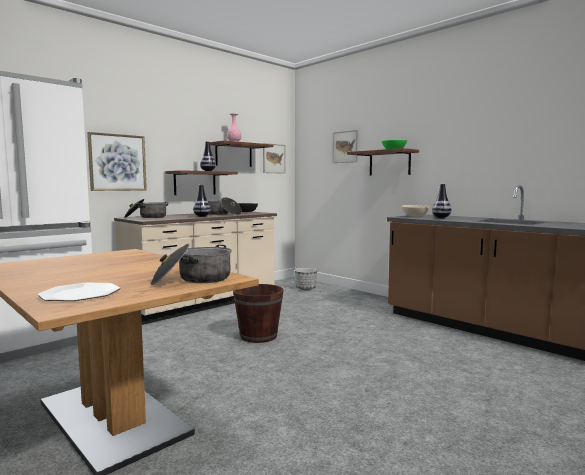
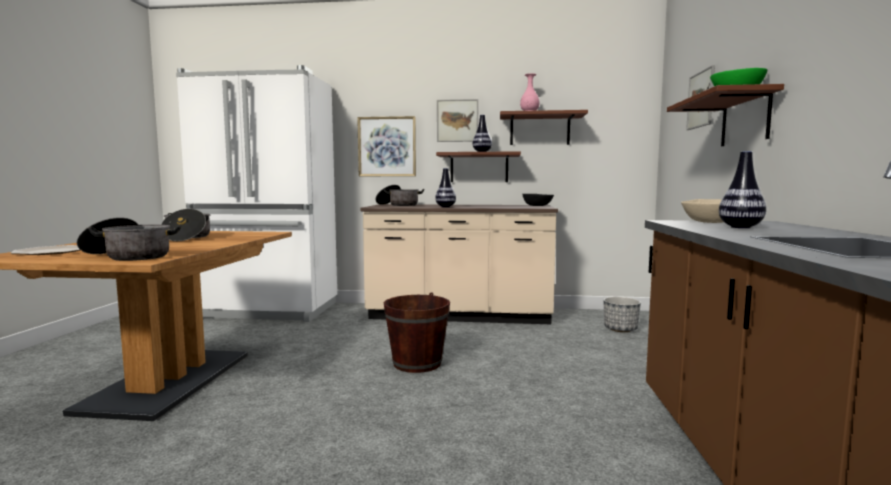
camera: 50 degrees right, 0 degrees up
(222, 214) = (486, 206): cooking pot -> cooking pot (187, 237)
(274, 158) = (613, 131): picture -> picture (457, 120)

